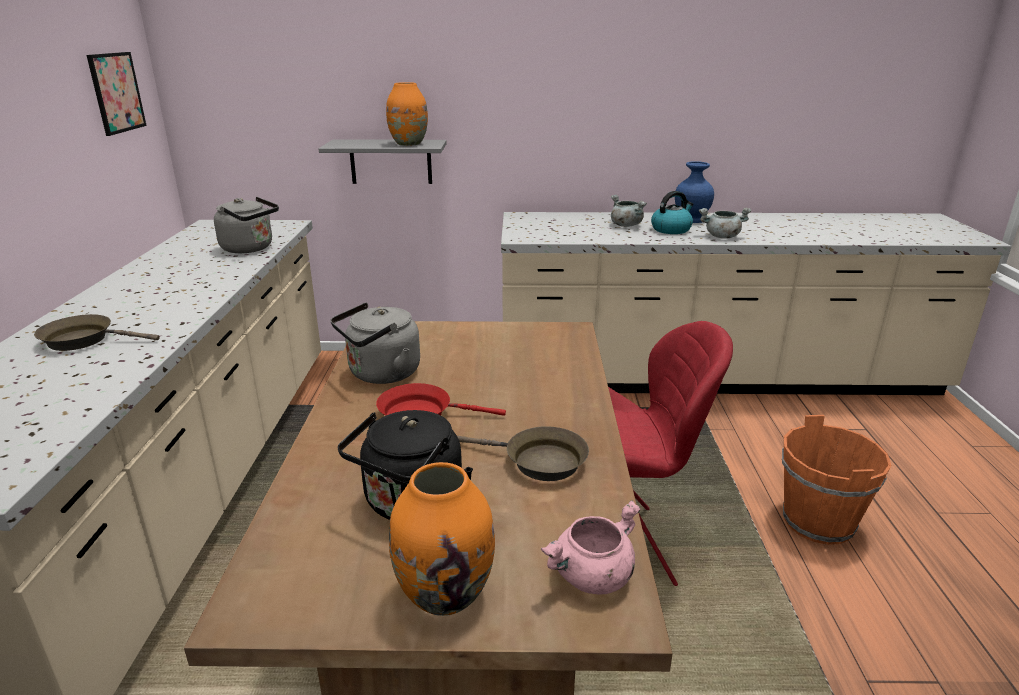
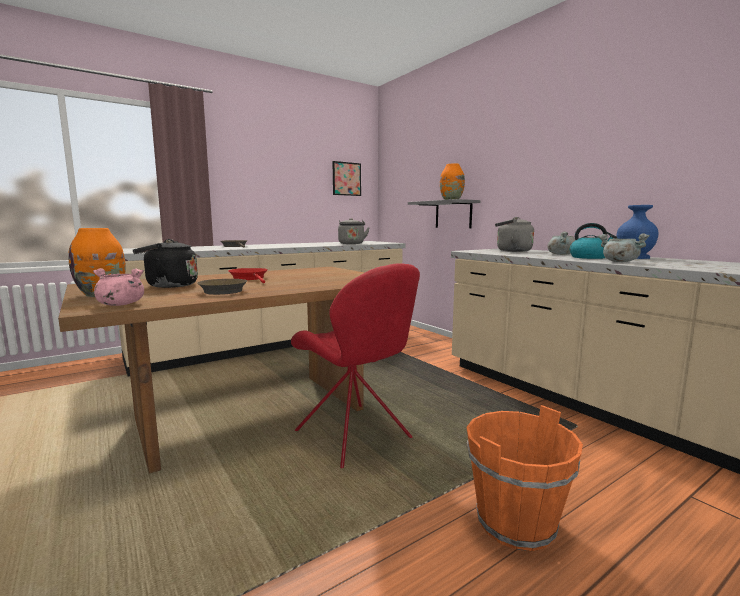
camera: 55 degrees right, 15 degrees down
(380, 374) = (281, 272): grey kettle -> grey kettle (511, 251)

